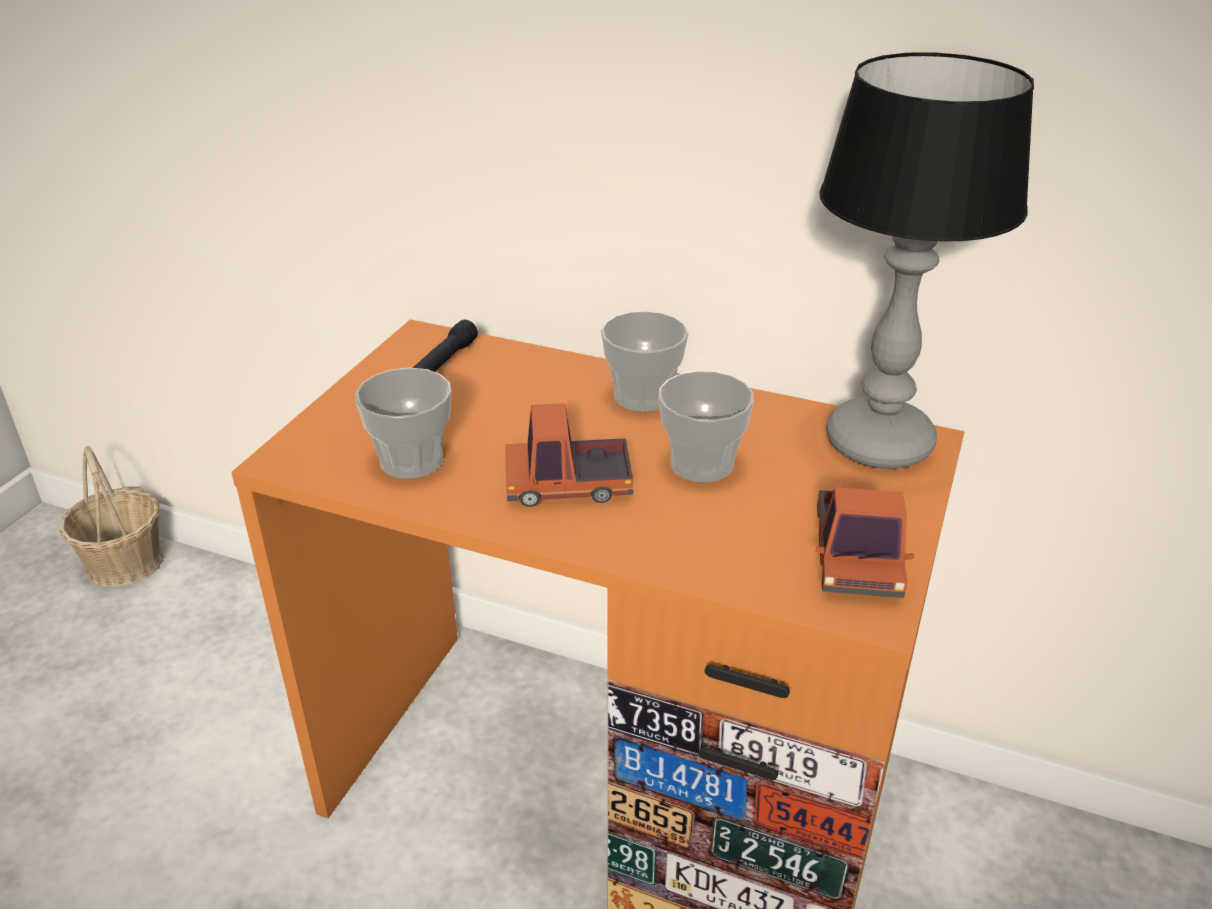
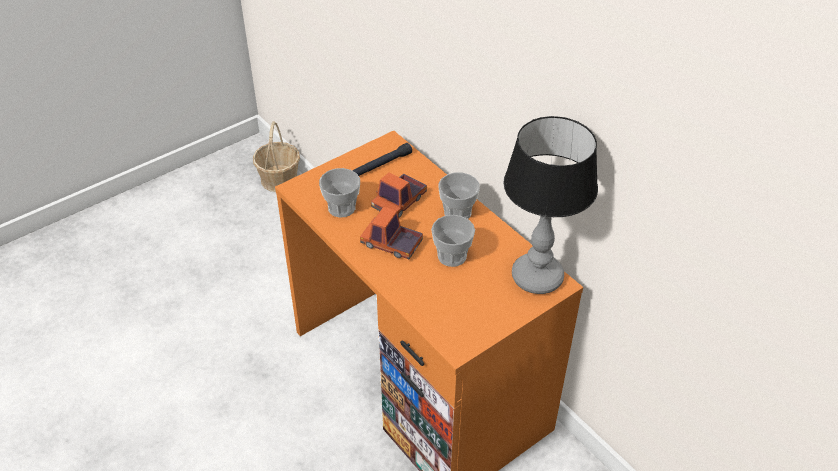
camera: 30 degrees right, 10 degrees up
(856, 558) = (473, 324): toy truck -> toy truck (399, 202)

